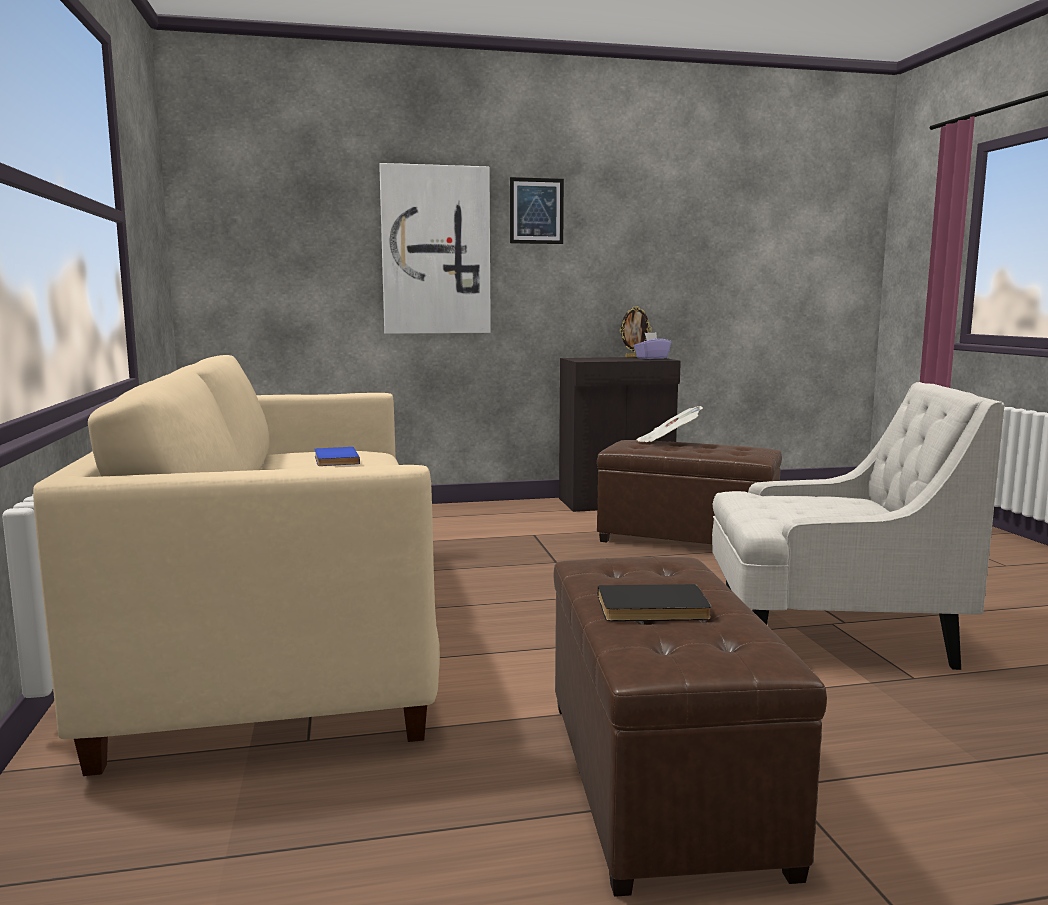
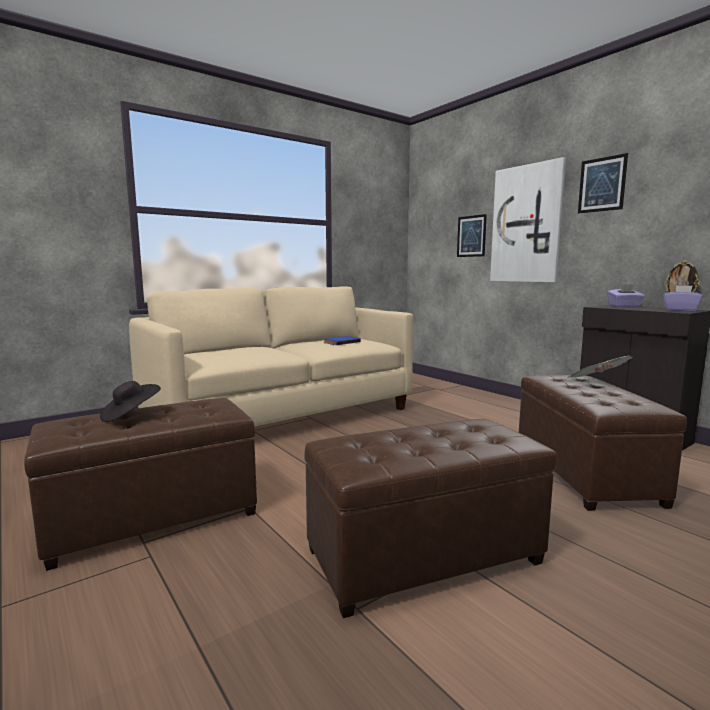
camera: 65 degrees right, 0 degrees up
(334, 261) = (471, 236): none -> picture
(593, 358) = (624, 306): none -> purple tissue box
(653, 609) = (130, 415): black book -> black hat
(828, 634) = (424, 556): white armchair -> brown ottoman

